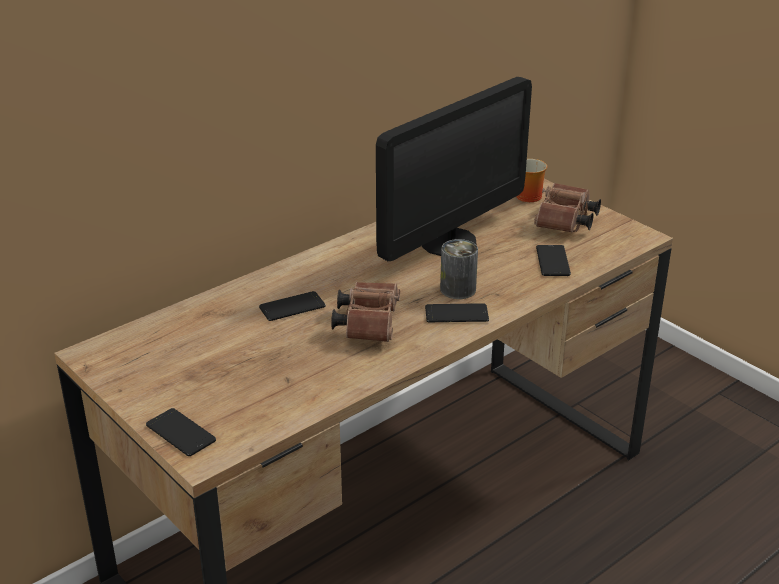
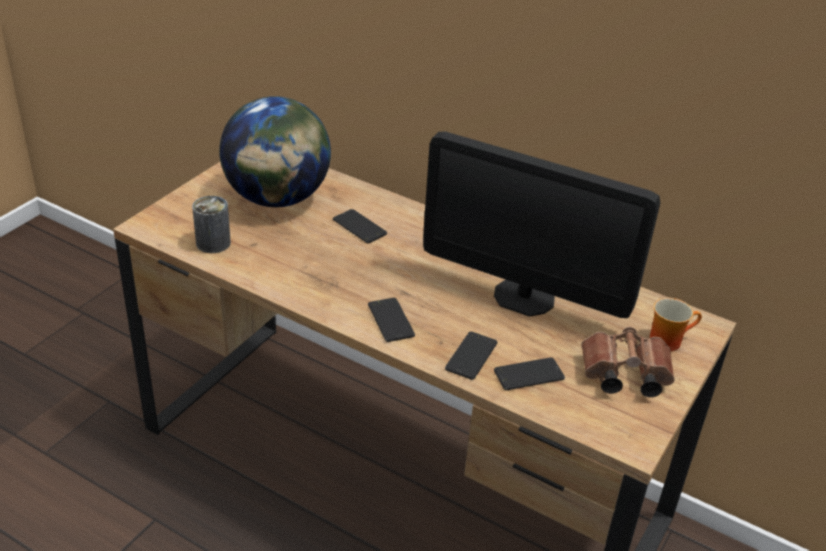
camera: 70 degrees right, 5 degrees up
(180, 433) = (172, 210): phone -> phone (471, 356)
(204, 352) = (277, 198): none -> globe
(368, 323) = (352, 271): brown binoculars -> none
(458, 289) = (436, 315): can -> can (213, 243)

